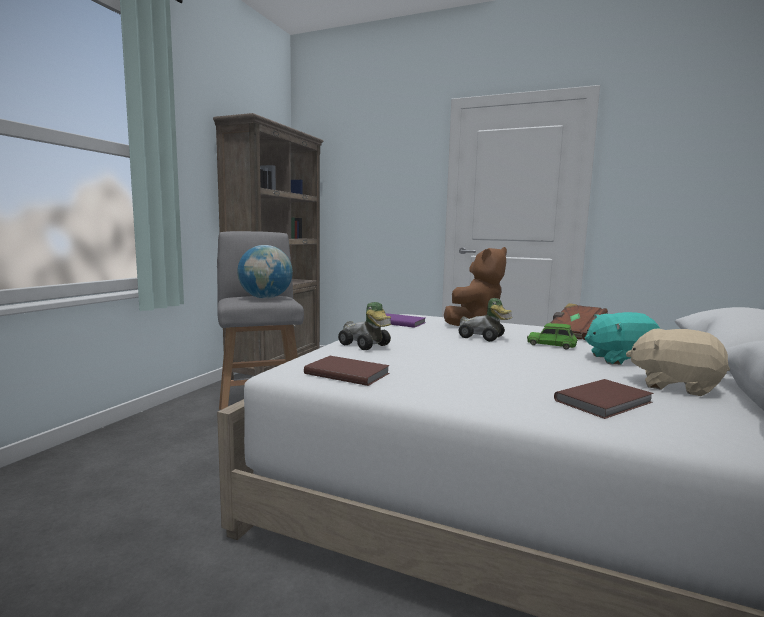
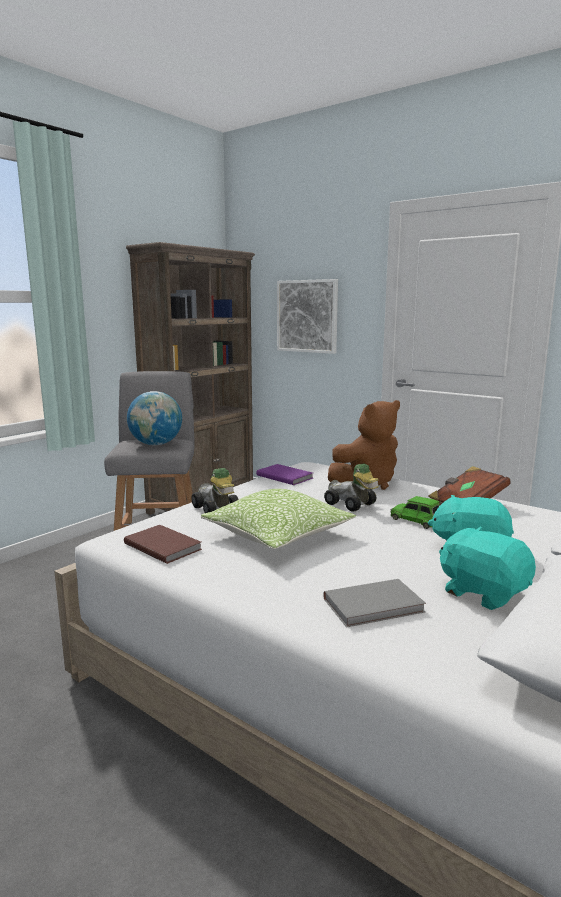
camera: 15 degrees right, 5 degrees up
(373, 196) = (307, 316): none -> picture
(448, 360) = (278, 535): none -> pillow
(606, 402) = (375, 606): brown book -> grey book
(674, 386) = (483, 592): beige plush toy -> turquoise plush toy

